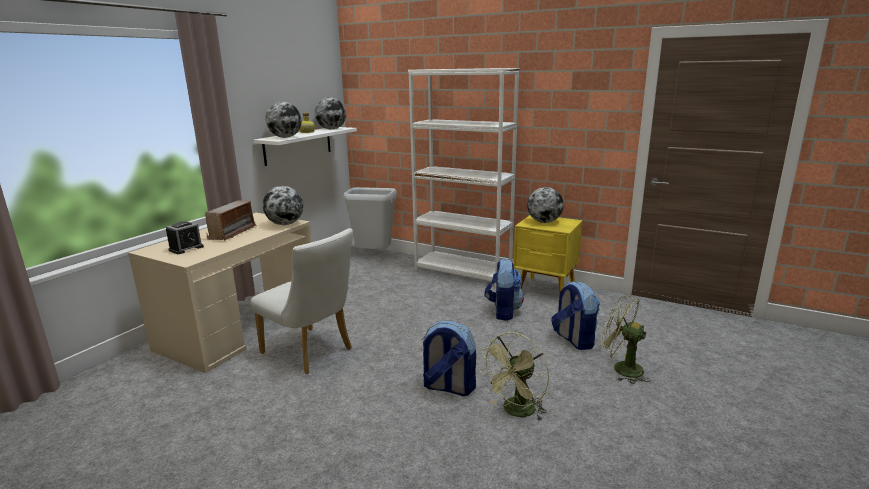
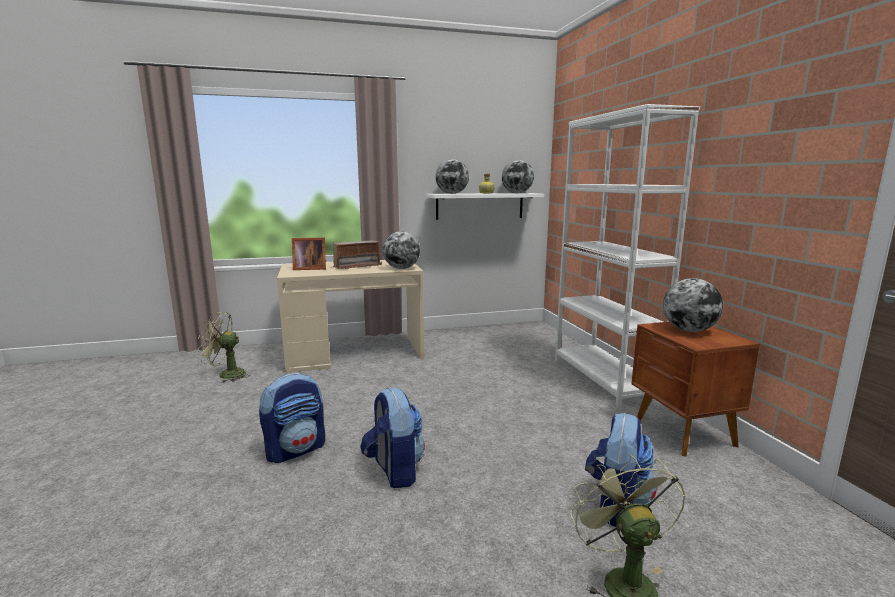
camera: 45 degrees right, 5 degrees down
(186, 248) = (308, 268): alarm clock -> picture frame
(311, 352) = (359, 389): white chair -> none
(374, 255) = (542, 334): grey trash can -> none
(503, 312) = (580, 432): backpack -> backpack (296, 450)
(516, 412) = (404, 535): green fan -> green fan (226, 375)
(546, 289) = (683, 433): yellow nightstand -> brown nightstand

